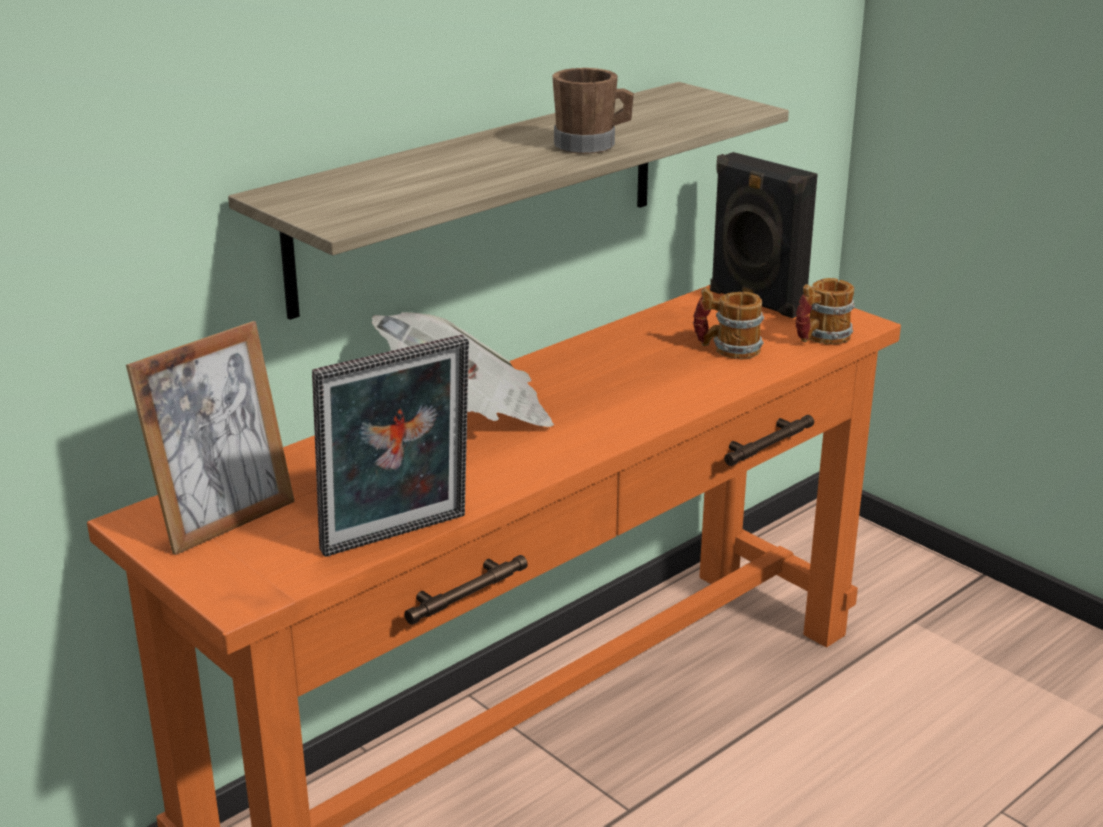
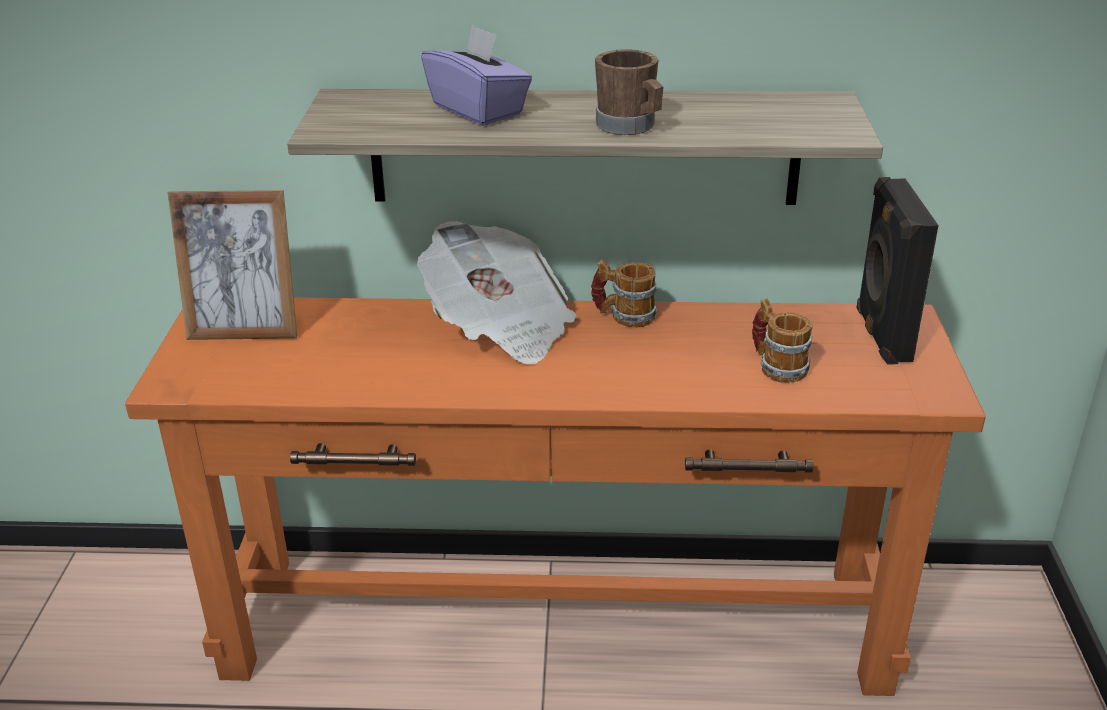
camera: 45 degrees right, 5 degrees up
(398, 537) = (303, 393): picture frame -> none
(436, 168) = (478, 110): none -> purple tissue box
(820, 338) = (877, 393): mug -> mug (623, 316)

